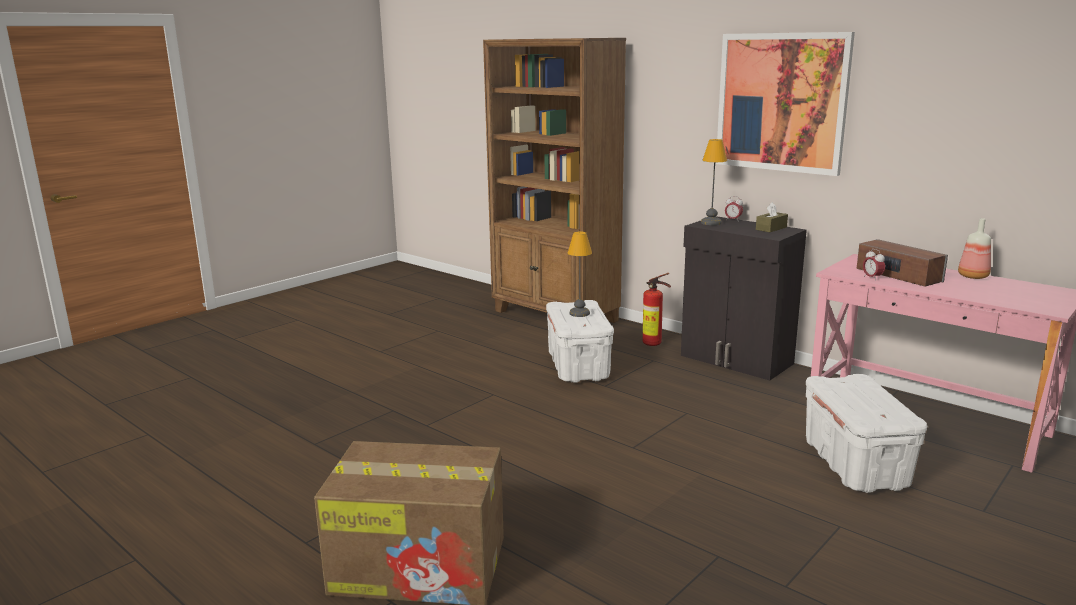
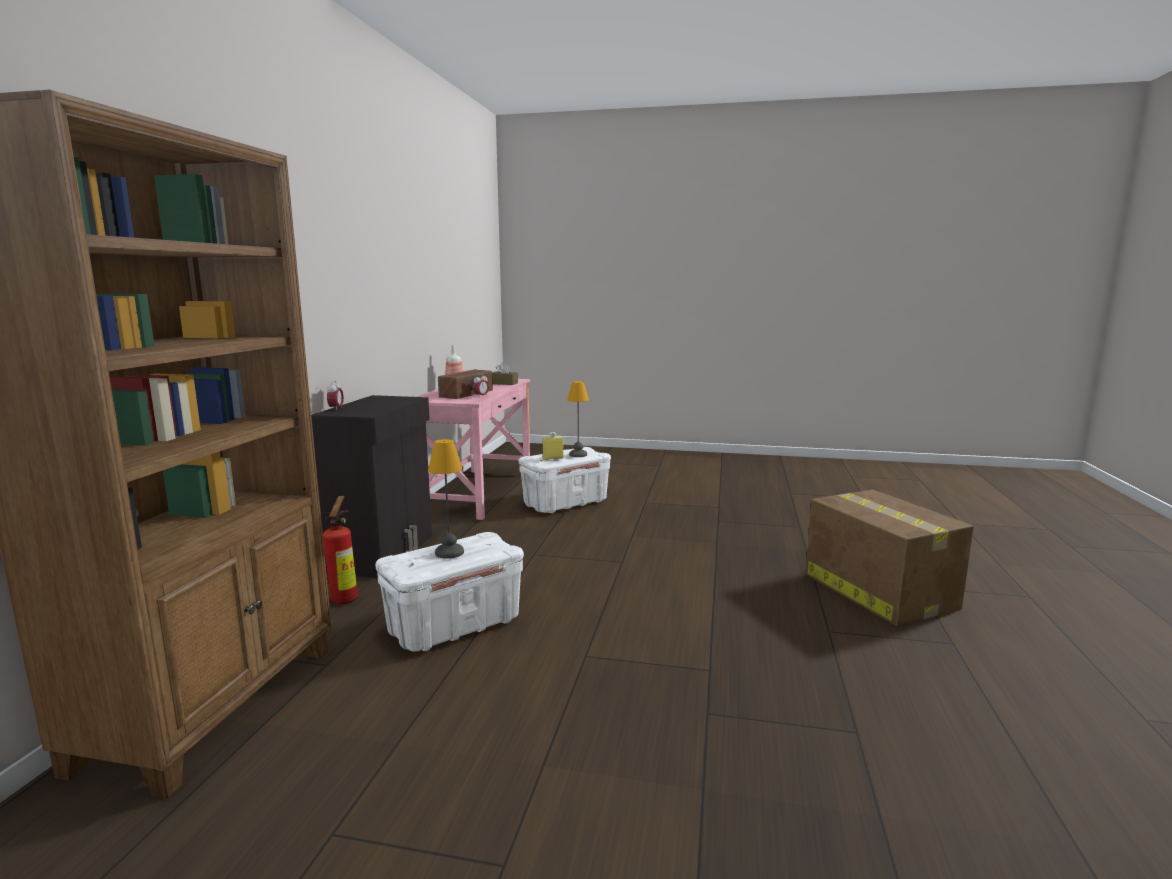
camera: 120 degrees left, 5 degrees down
(711, 223) = (356, 412): table lamp -> table lamp (578, 454)
(771, 228) = (375, 400): brown tissue box -> brown tissue box (504, 383)
(781, 102) = (338, 269): picture -> none
(844, 387) = (553, 458): none -> yellow bottle

